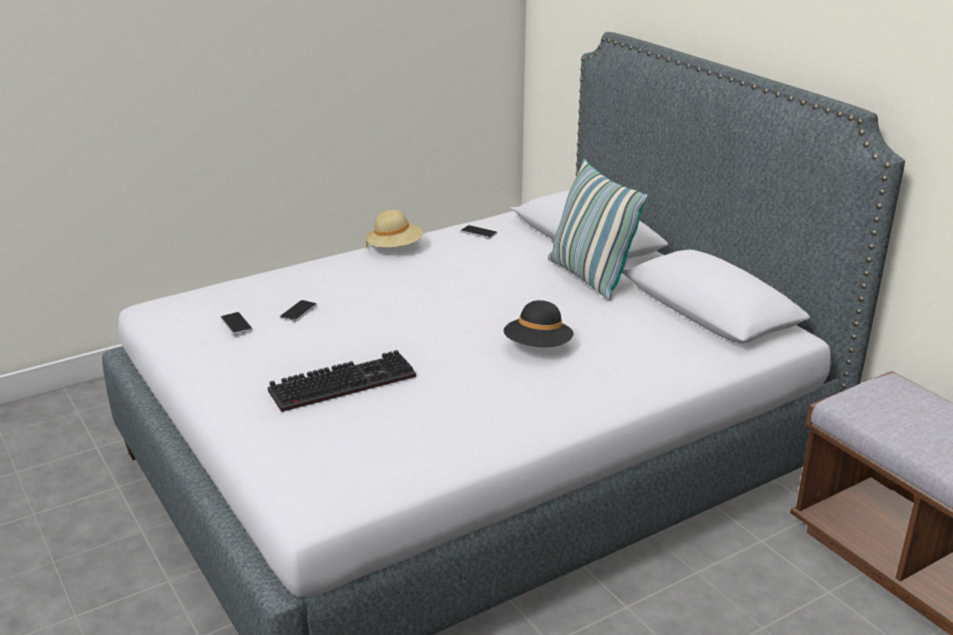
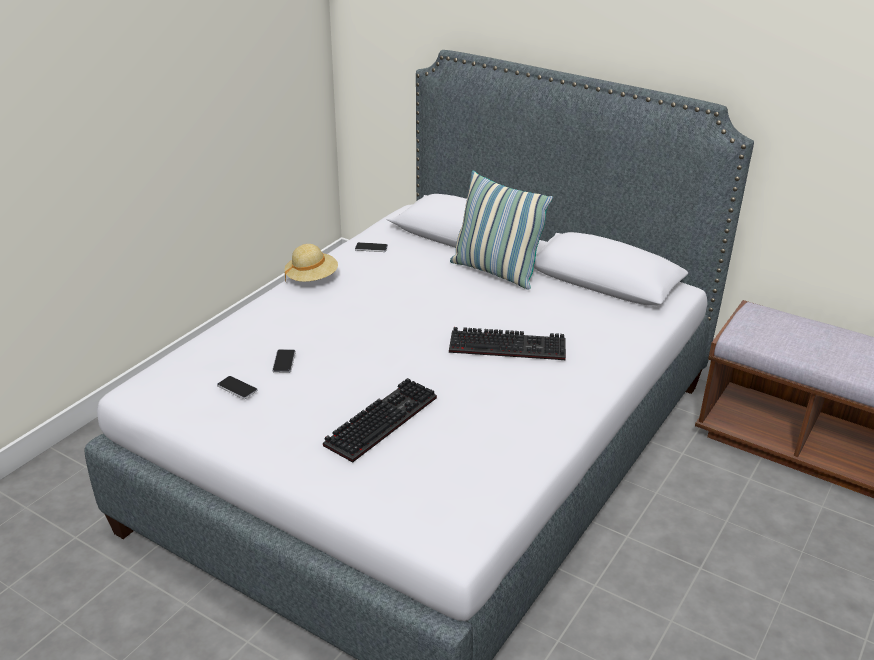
camera: 25 degrees left, 5 degrees up
(538, 347) = (509, 345): black hat -> keyboard

